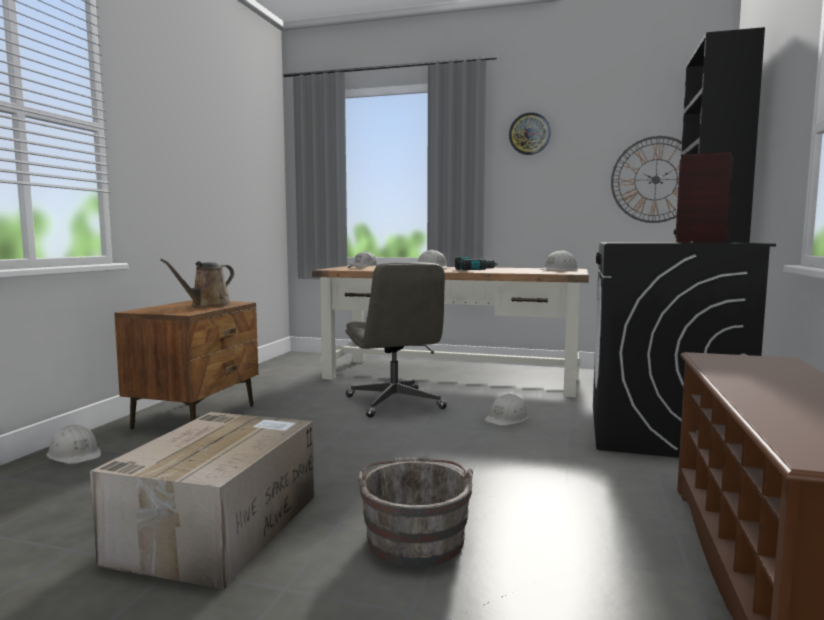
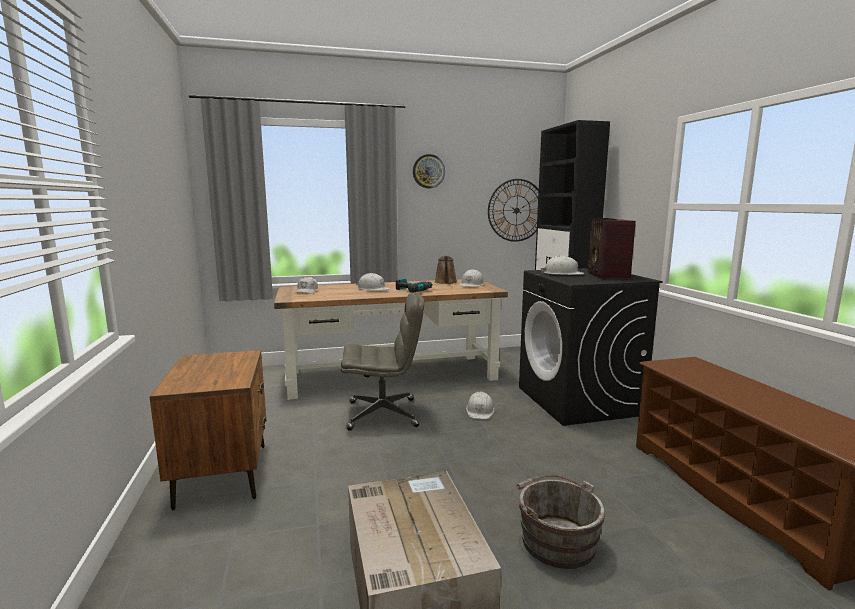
camera: 30 degrees left, 5 degrees up
(75, 454) = (154, 562): white hard hat -> white hard hat (562, 274)
(207, 306) = (228, 365): brown watering can -> brown watering can (445, 282)
(395, 403) = (383, 414): grey office chair -> grey office chair turned 45 degrees counterclockwise

